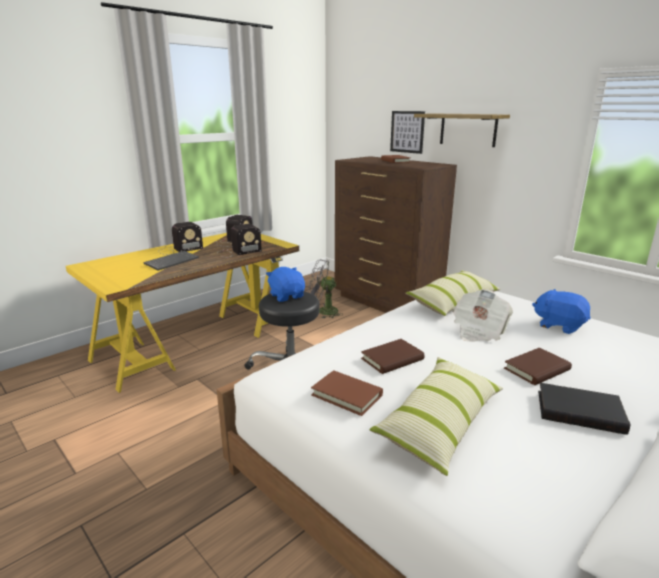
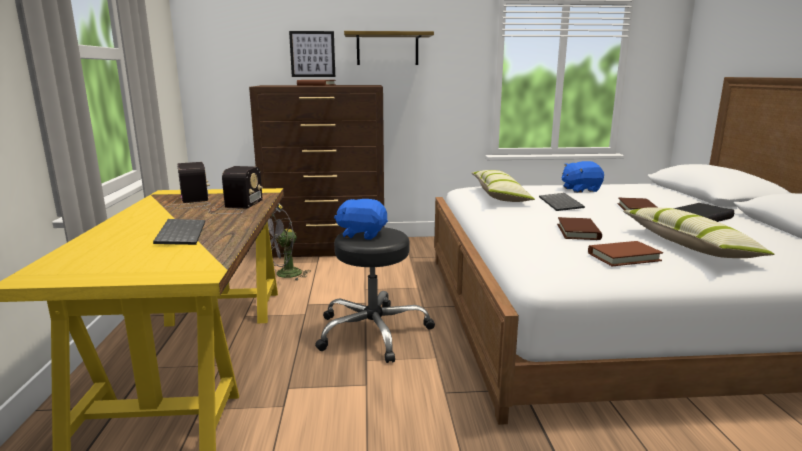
camera: 50 degrees left, 5 degrees down
(178, 249) = (141, 223): radio -> none
(478, 330) = (561, 203): newspaper -> keyboard

